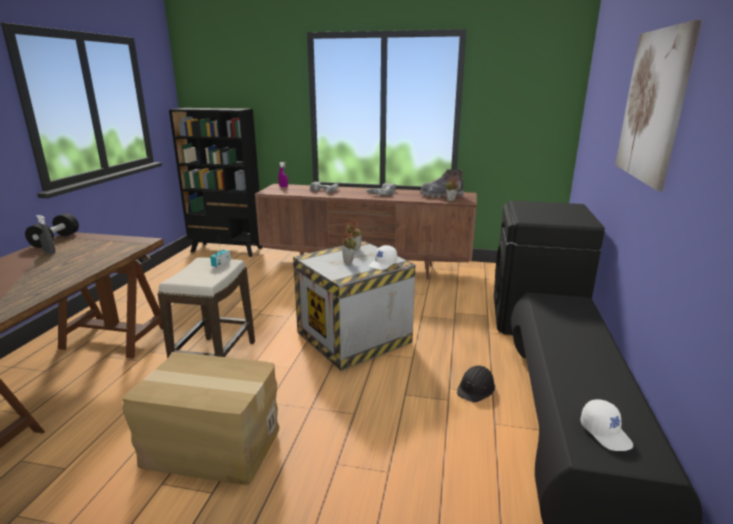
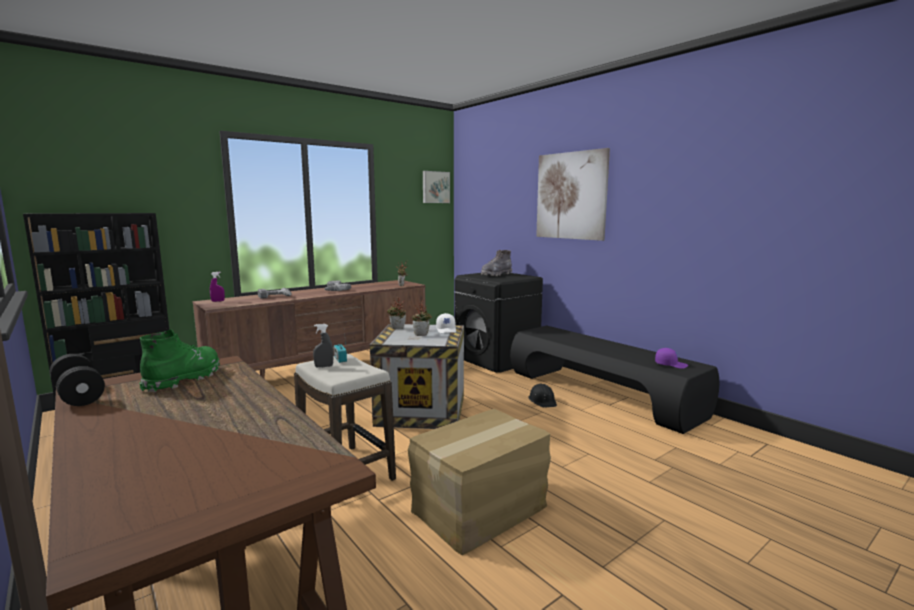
camera: 50 degrees left, 10 degrees down
(49, 253) = (130, 402): grey spray bottle -> grey spray bottle (324, 366)
(99, 247) = (184, 379): none -> green boot
(441, 196) = (385, 284): grey boot -> grey boot (496, 274)
(554, 79) = (435, 187): none -> picture
(606, 433) = (670, 364): white cap -> purple cap

